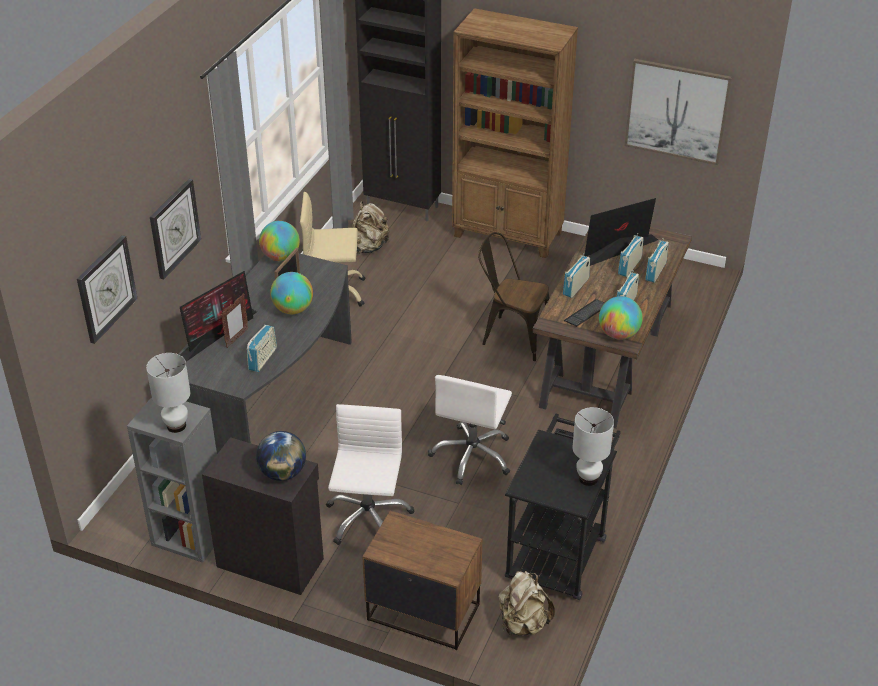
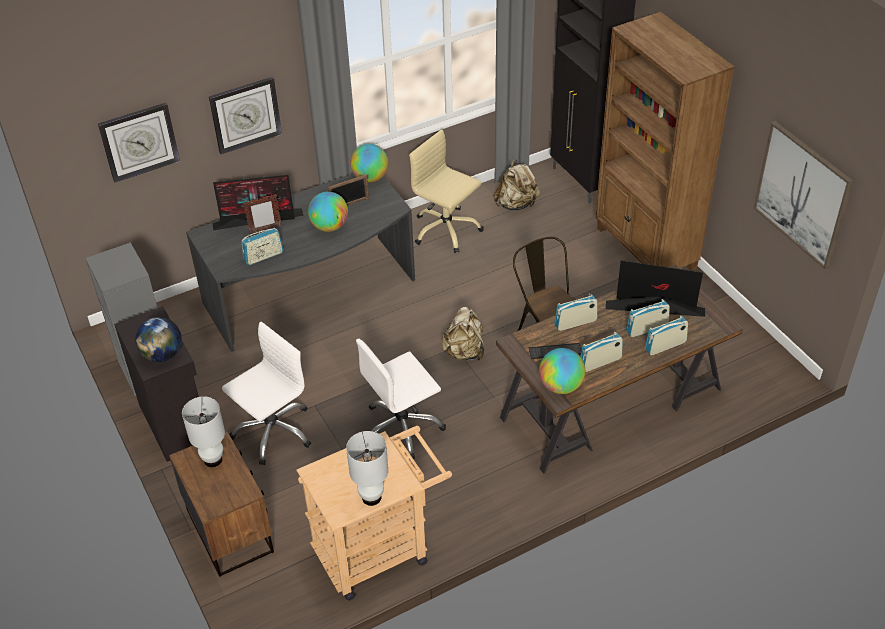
camera: 40 degrees right, 5 degrees up
(176, 426) = (112, 276): white table lamp -> white table lamp (213, 460)
(523, 623) = (287, 589): beige backpack -> beige backpack (464, 352)
(559, 550) = (379, 549): black cart -> beige cart

